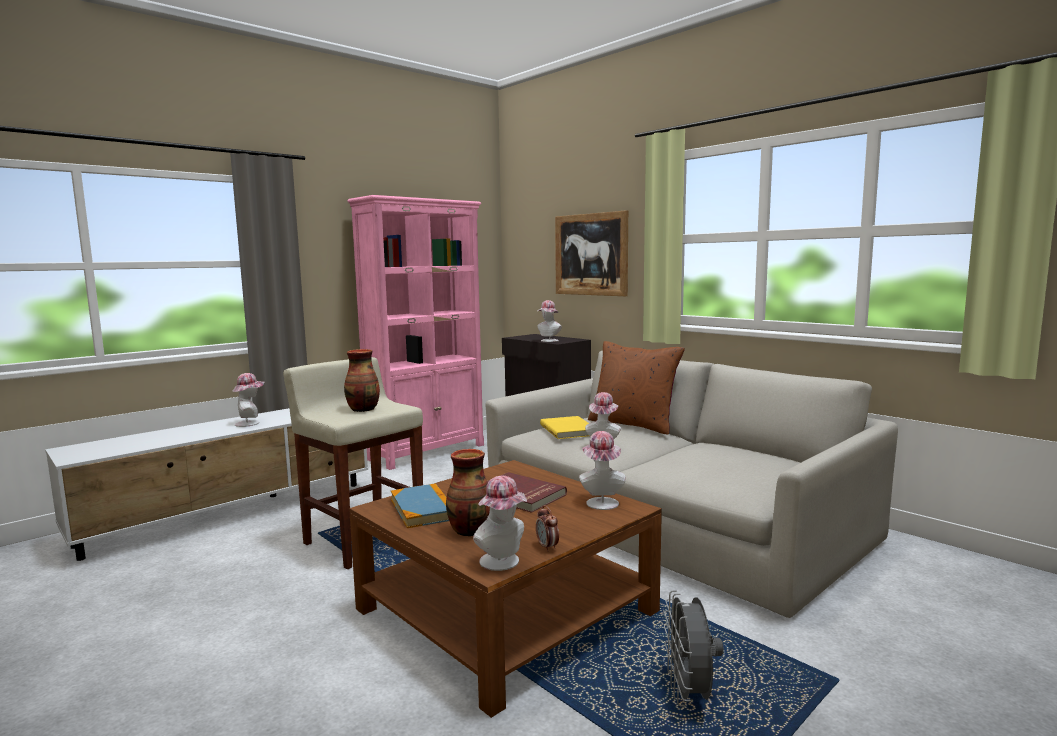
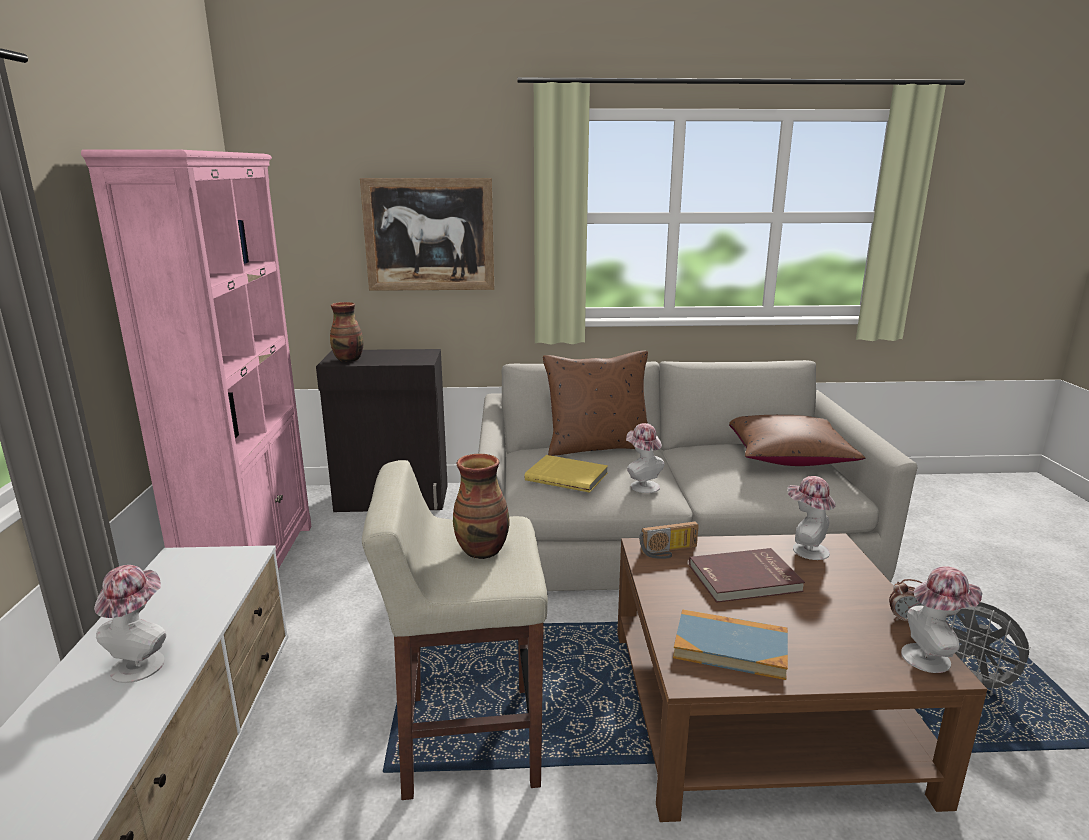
camera: 50 degrees left, 10 degrees up
(471, 531) = (829, 643): vase -> vase (349, 359)
(517, 472) = (669, 552): none -> radio
(548, 341) = (403, 361): hat -> none
(770, 465) = (788, 456): none -> brown pillow

